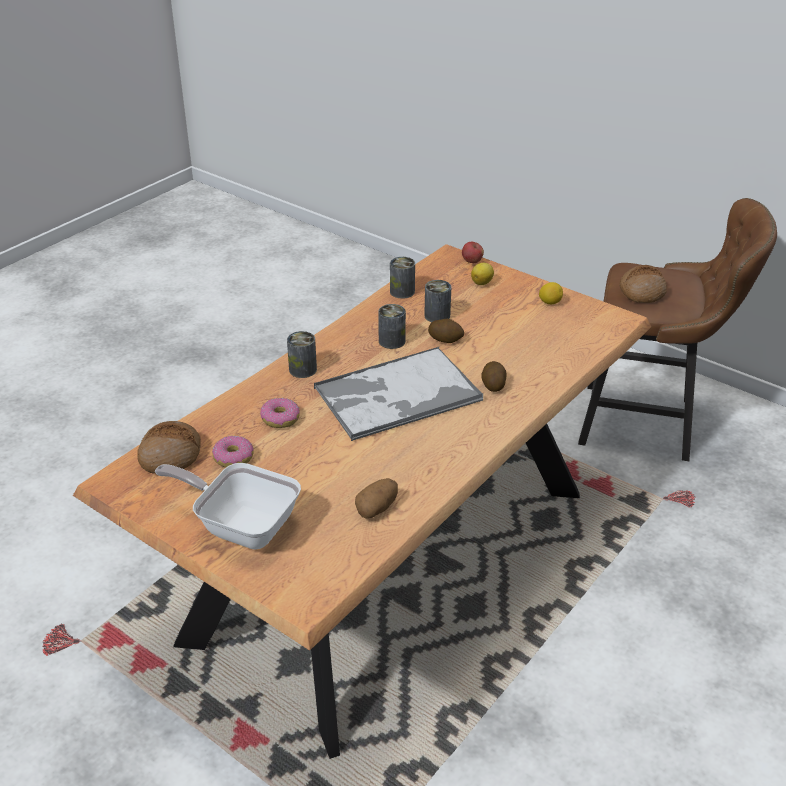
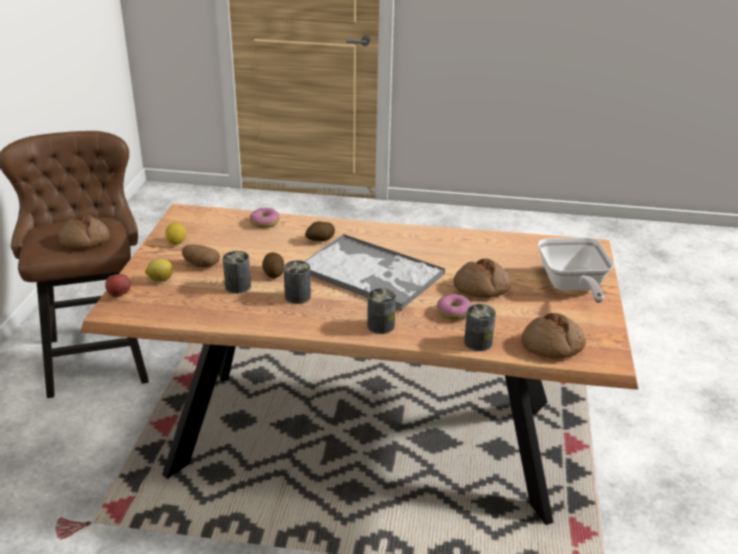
camera: 120 degrees left, 5 degrees down
(234, 458) = (519, 315): donut -> donut (264, 223)
(304, 456) = (481, 287): none -> bread
(377, 508) = (495, 246): potato -> potato (201, 265)
(402, 292) = (206, 316): can -> can (478, 342)

